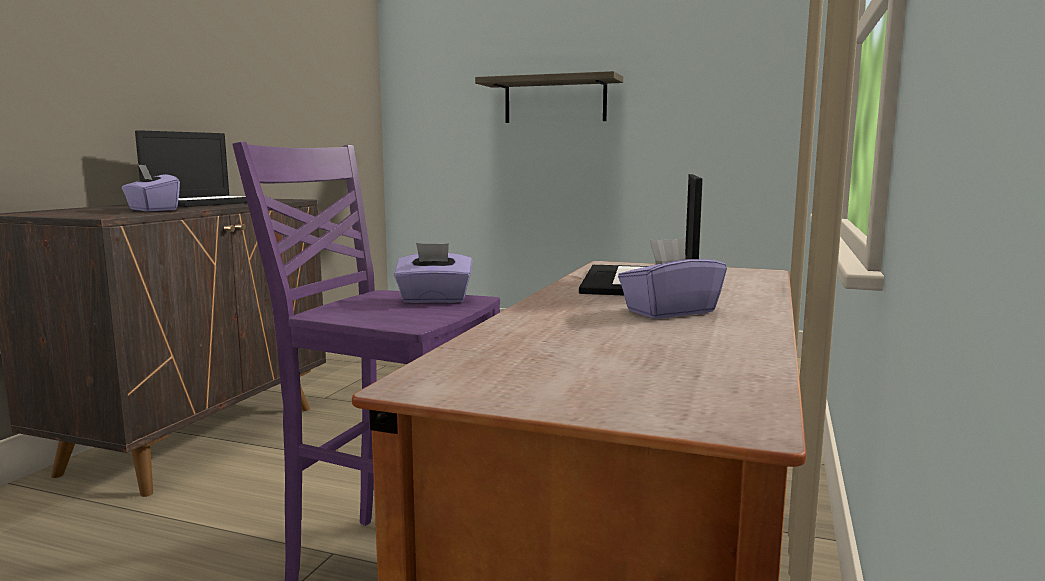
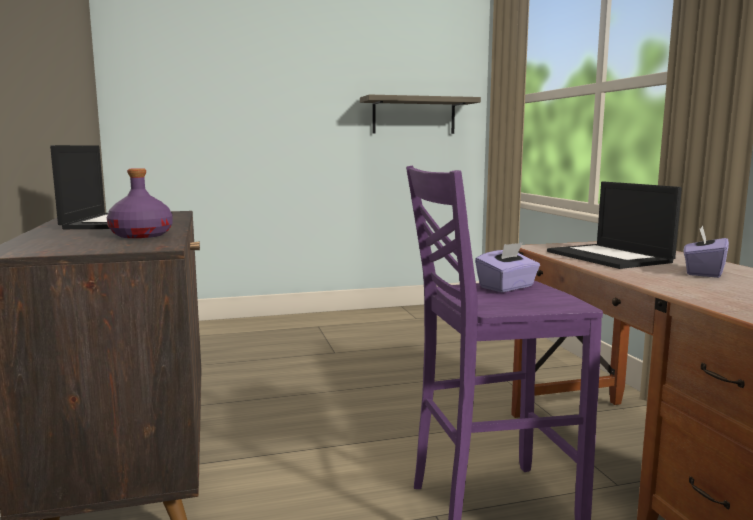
camera: 35 degrees left, 0 degrees up
(152, 210) = (142, 235): purple tissue box -> purple bottle
(555, 100) = (285, 111): shelf -> shelf (414, 116)

